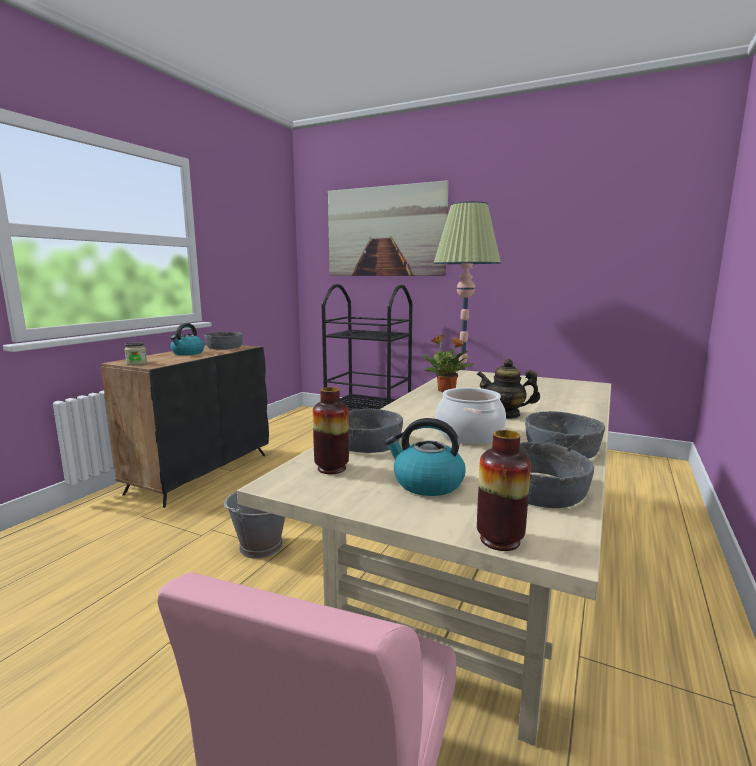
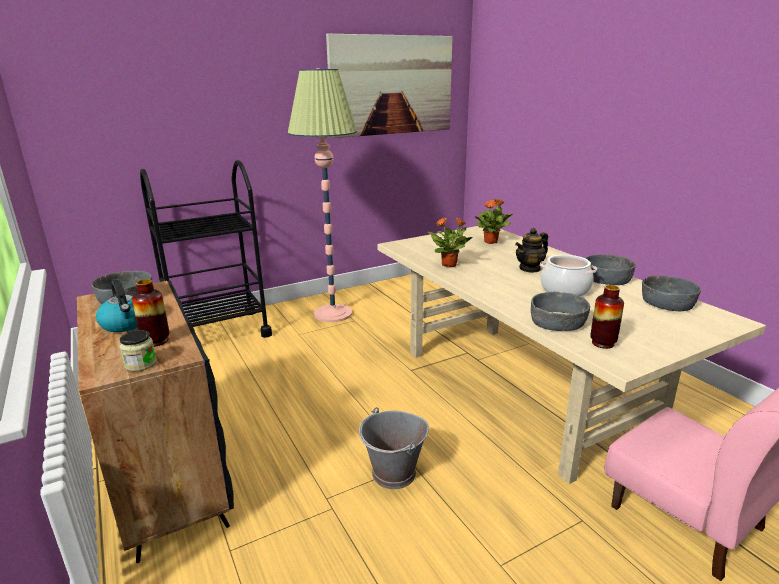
camera: 55 degrees left, 10 degrees up
(385, 232) = (176, 91): picture -> picture (392, 85)
(427, 483) = (645, 324): kettle -> none
(500, 540) = (725, 329): vase -> vase (156, 341)
(553, 392) = (491, 242): none -> potted plant

